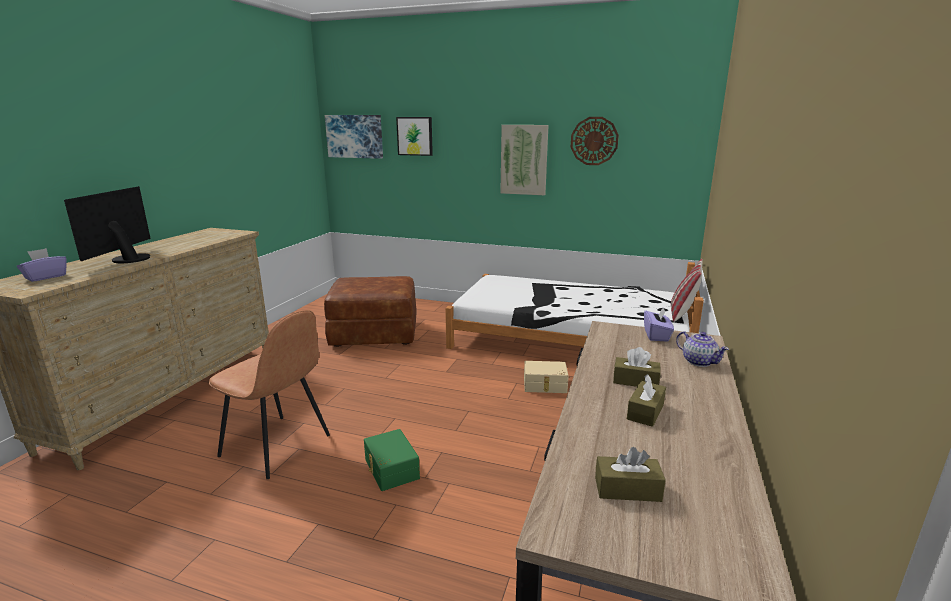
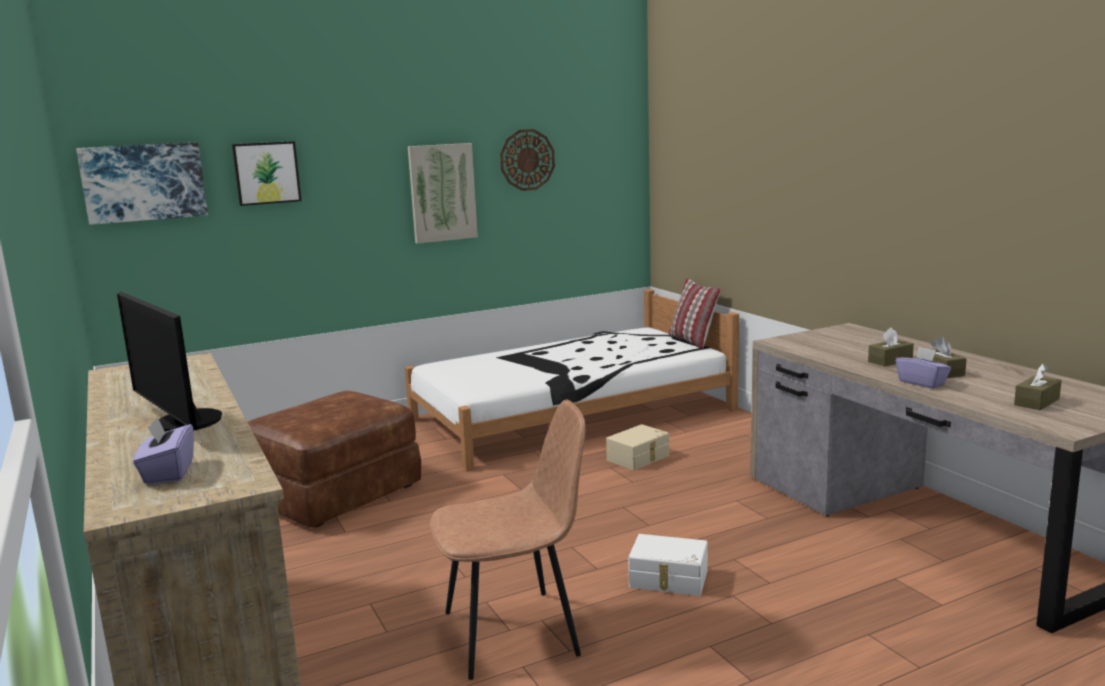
camera: 45 degrees left, 5 degrees down
(390, 469) = (668, 579): green storage box -> white storage box
(656, 335) = (818, 335): purple tissue box -> purple tissue box (922, 383)
(698, 361) = (883, 339): teapot -> none

